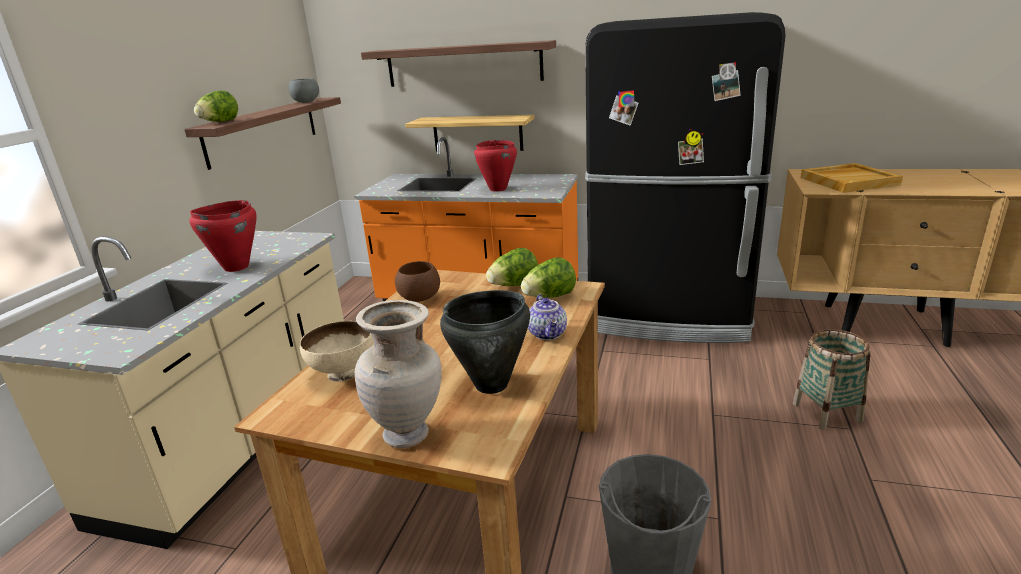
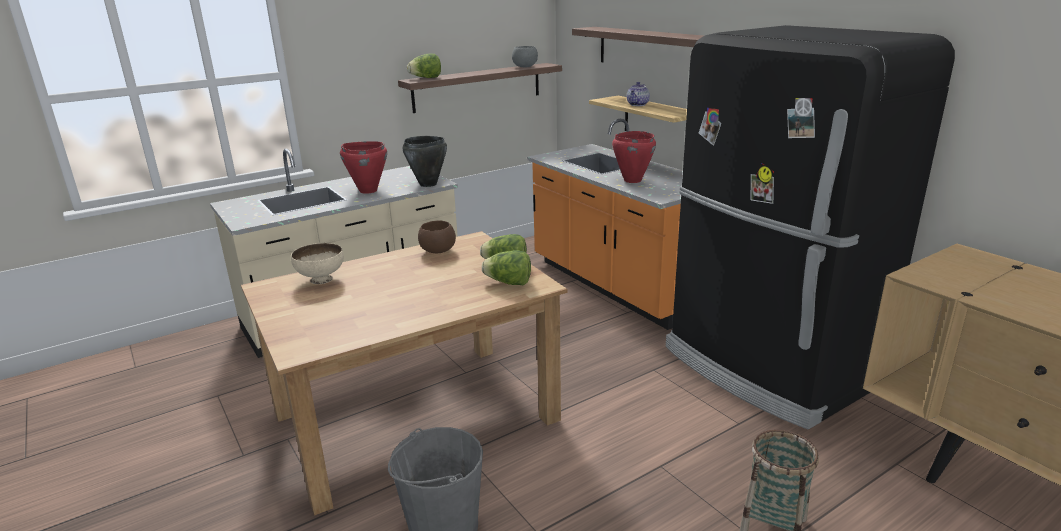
camera: 40 degrees right, 0 degrees up
(408, 435) = (285, 326): beige vase -> none
(492, 385) = (366, 321): black cooking pot -> black cooking pot (428, 184)
(548, 334) = (455, 307): teapot -> teapot (638, 105)
(849, 181) = (987, 280): beige tray -> none

